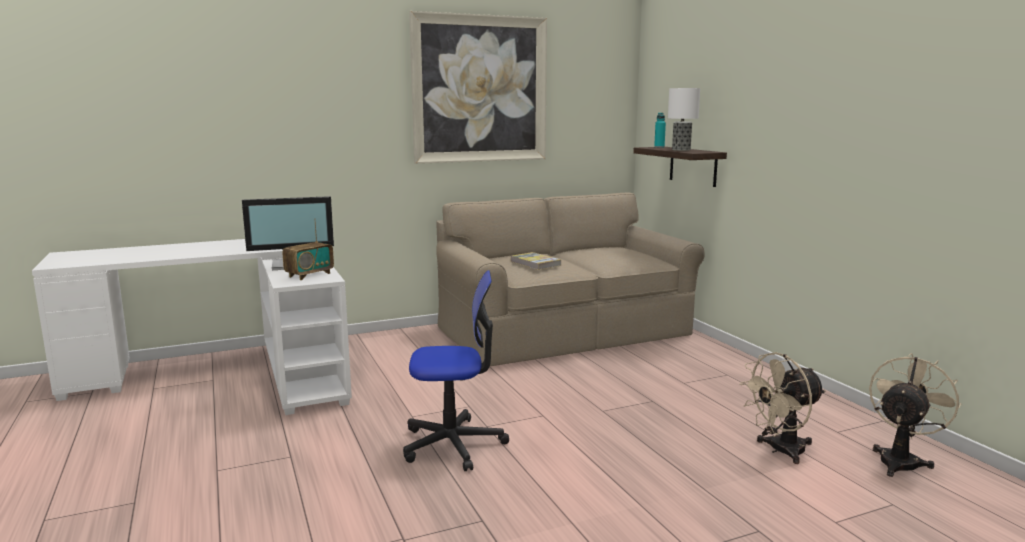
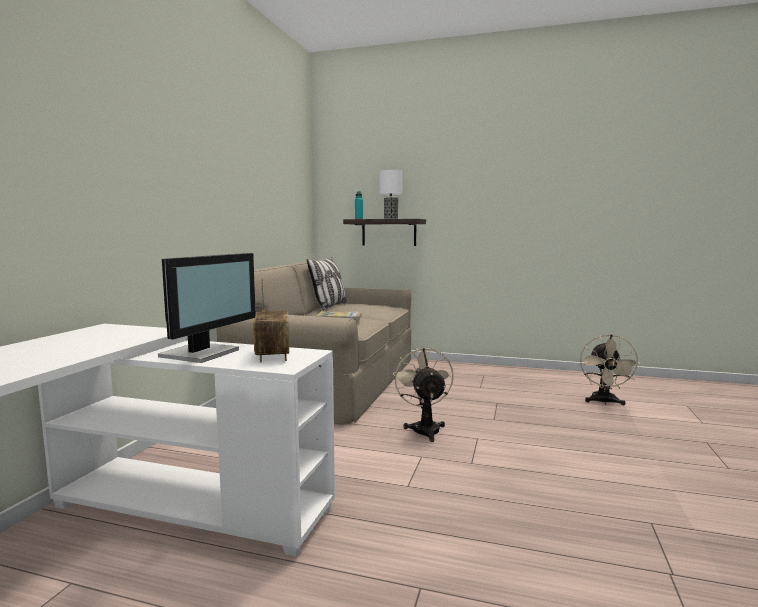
camera: 50 degrees left, 5 degrees down
(453, 444) = (492, 487): office chair -> none
(480, 89) = (234, 156): picture -> none
(593, 249) = (329, 306): none -> pillow
(901, 460) = (637, 386): beige fan -> beige fan (424, 428)

